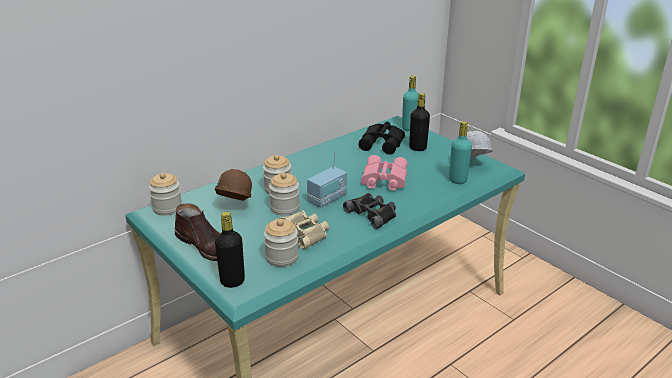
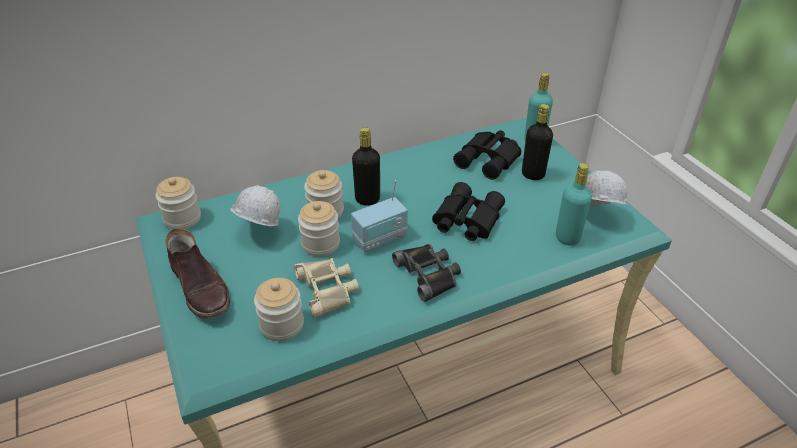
camera: 15 degrees right, 10 degrees up
(232, 281) = (205, 352): black bottle -> black bottle (367, 199)
(233, 208) = (259, 233): brown hard hat -> white hard hat
(383, 180) = (465, 220): pink binoculars -> black binoculars

